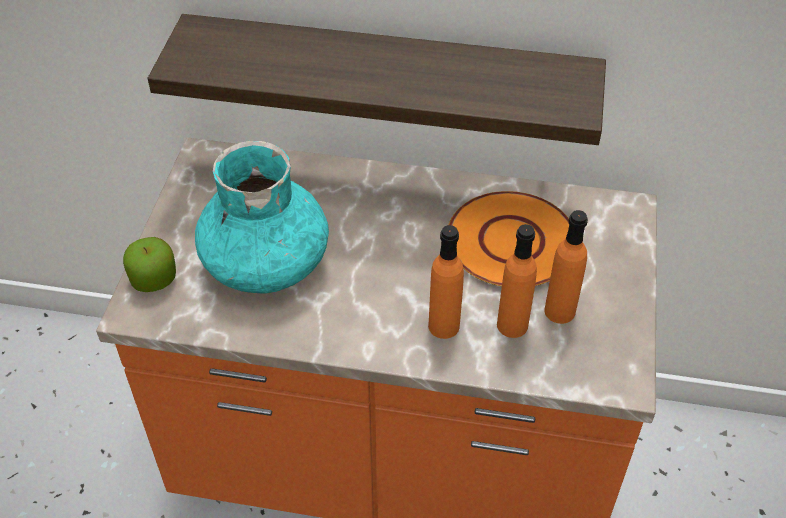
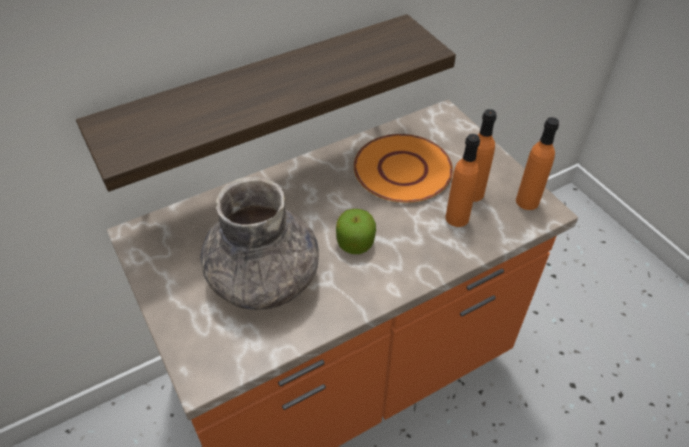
camera: 40 degrees left, 0 degrees up
(153, 279) = (192, 344): apple -> apple (355, 242)
(266, 262) = (264, 277): turquoise vase -> grey vase
(444, 326) = (420, 244): orange bottle -> orange bottle (527, 201)

